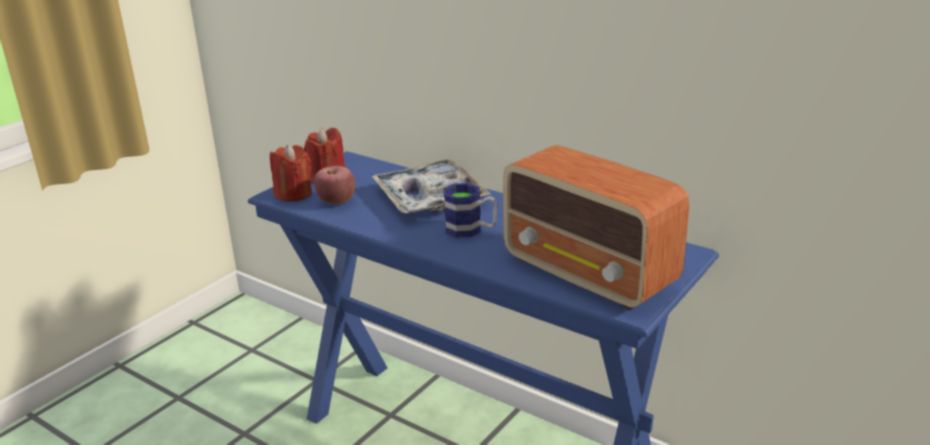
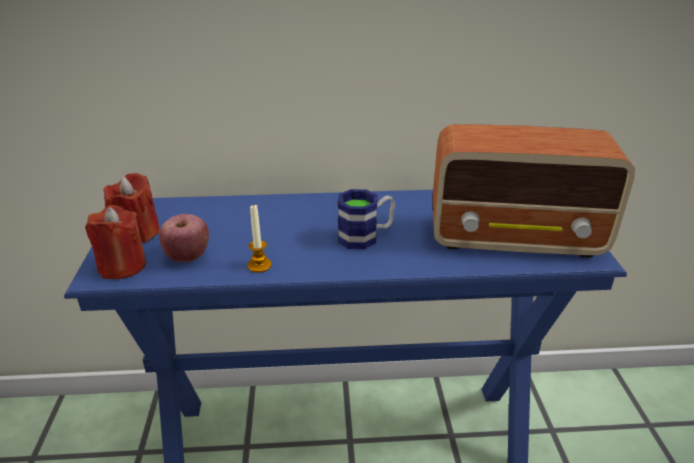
camera: 40 degrees left, 5 degrees up
(371, 222) = (259, 265): none -> candle
(430, 197) = (280, 218): tray -> none

